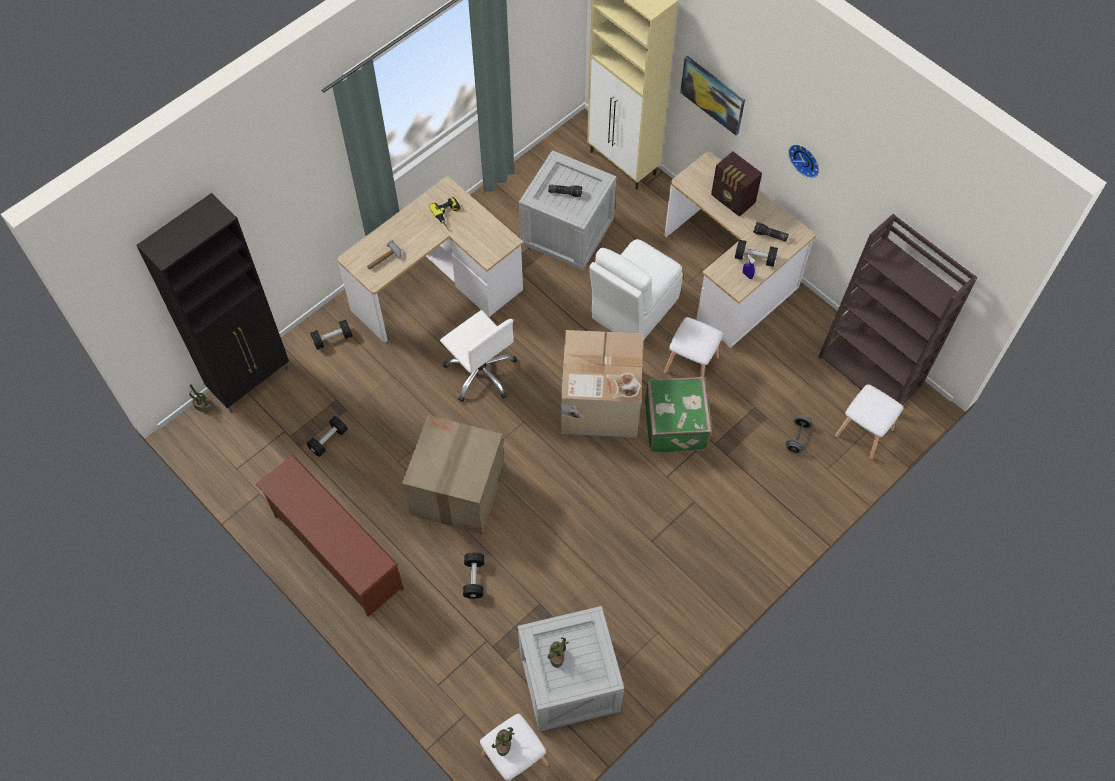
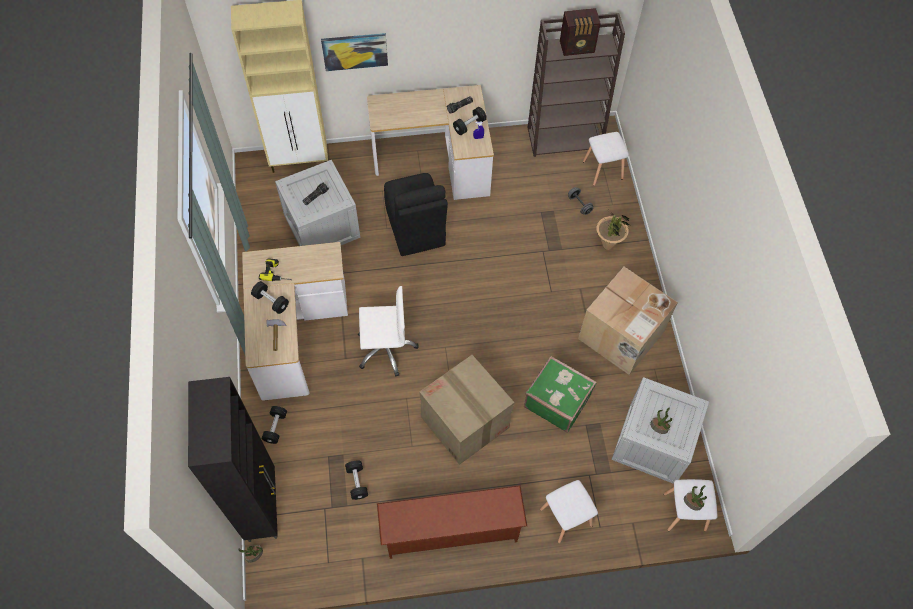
camera: 55 degrees left, 0 degrees up
(474, 579) = (538, 454): black dumbbell -> black dumbbell (271, 301)
(599, 403) = (468, 294): cardboard box -> cardboard box (621, 336)
(633, 309) = (415, 229): white chair -> black chair
(676, 424) = (519, 261): green suitcase -> green suitcase (557, 400)
(692, 365) = (484, 224): white stool -> white stool (566, 516)
(733, 200) = (416, 107): radio -> radio (578, 47)
(771, 496) = (608, 245): none -> potted plant
(805, 159) = (452, 37): wall clock -> none

